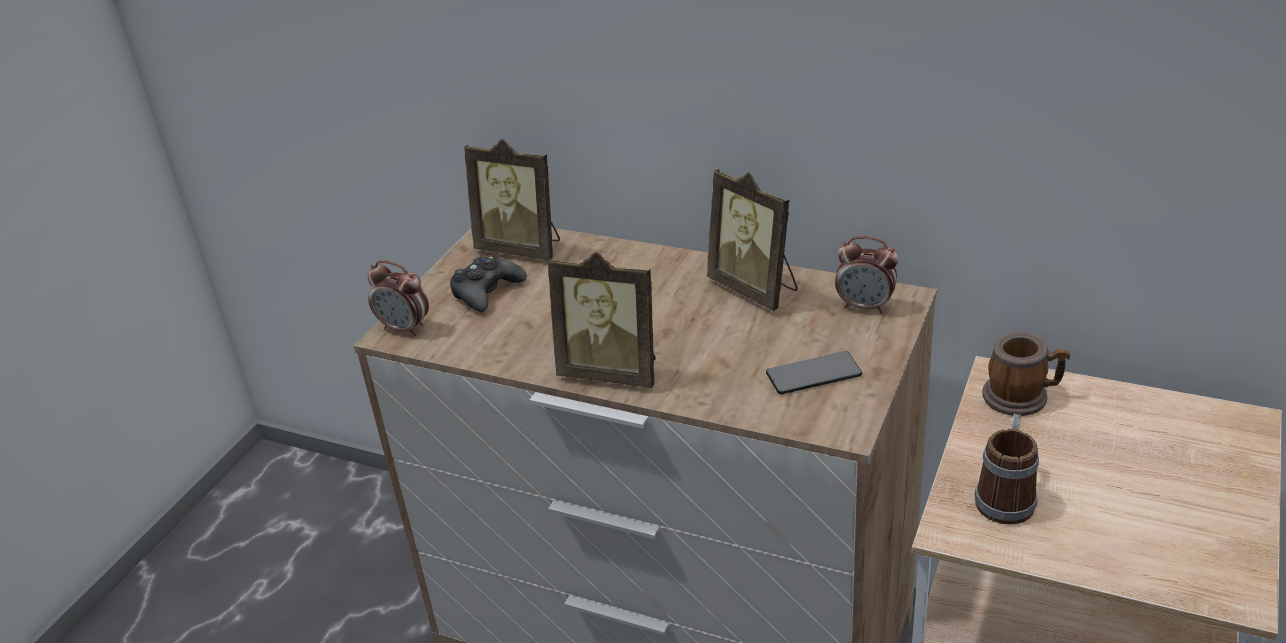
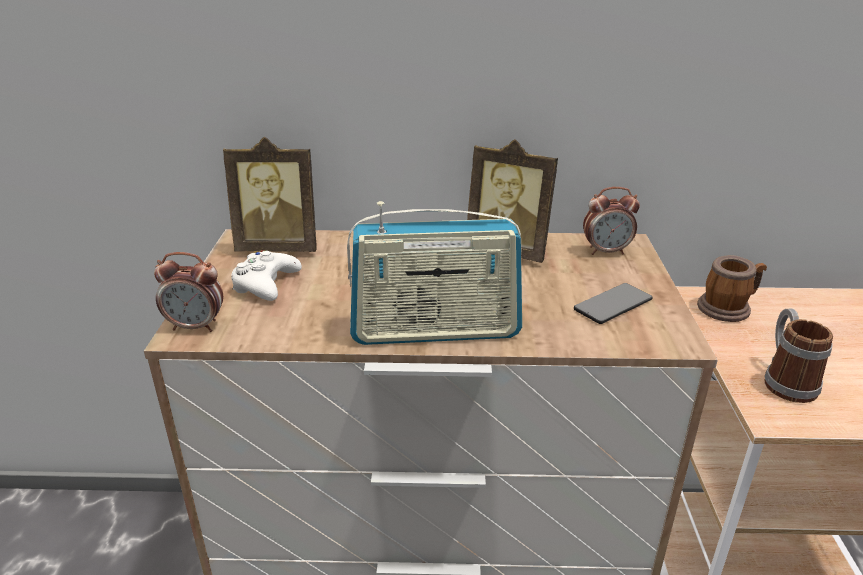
camera: 25 degrees left, 5 degrees down
(486, 292) = (266, 284): black game controller -> white game controller
(612, 371) = (435, 331): picture frame -> radio

